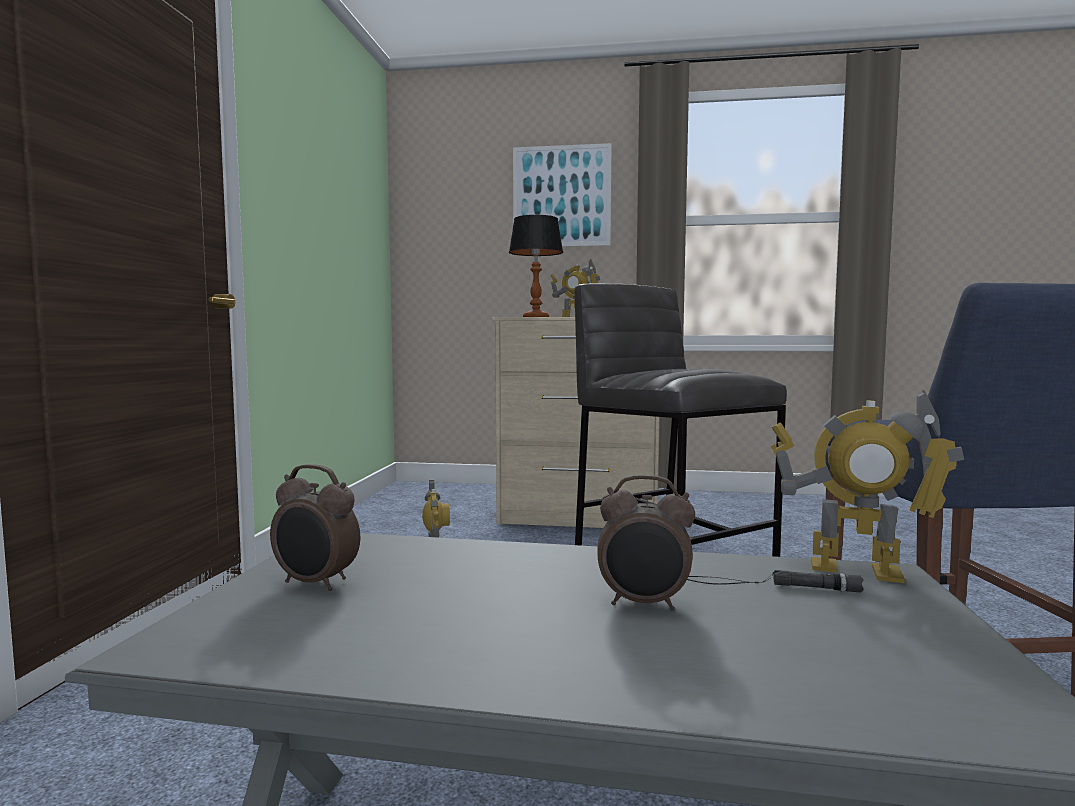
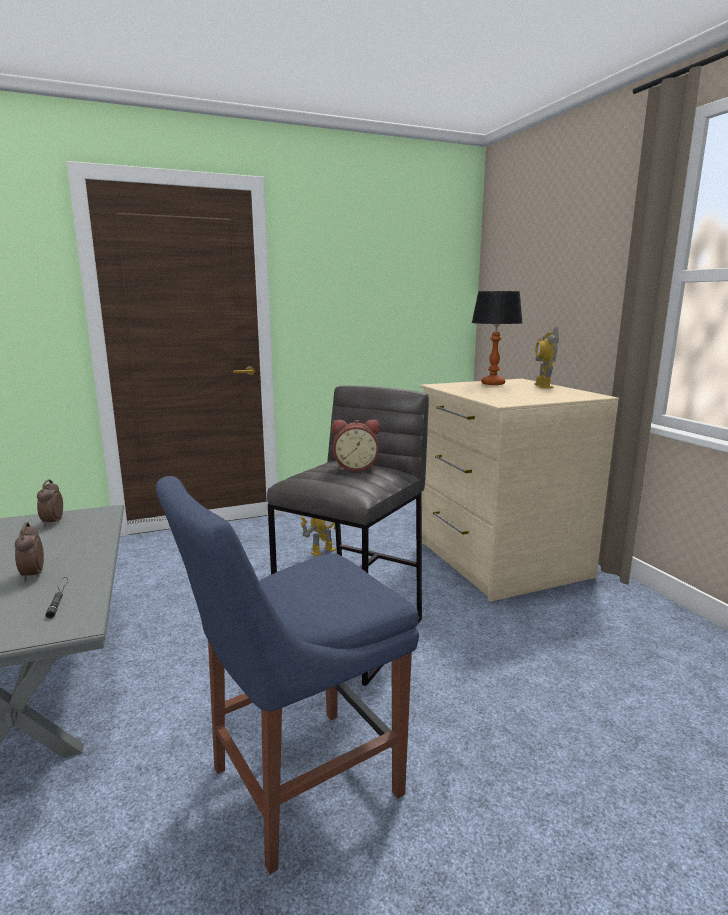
camera: 60 degrees right, 10 degrees up
(561, 196) = (582, 251): picture -> none
(678, 367) = (355, 467): none -> alarm clock
(855, 570) = (86, 616): toy robot -> none

